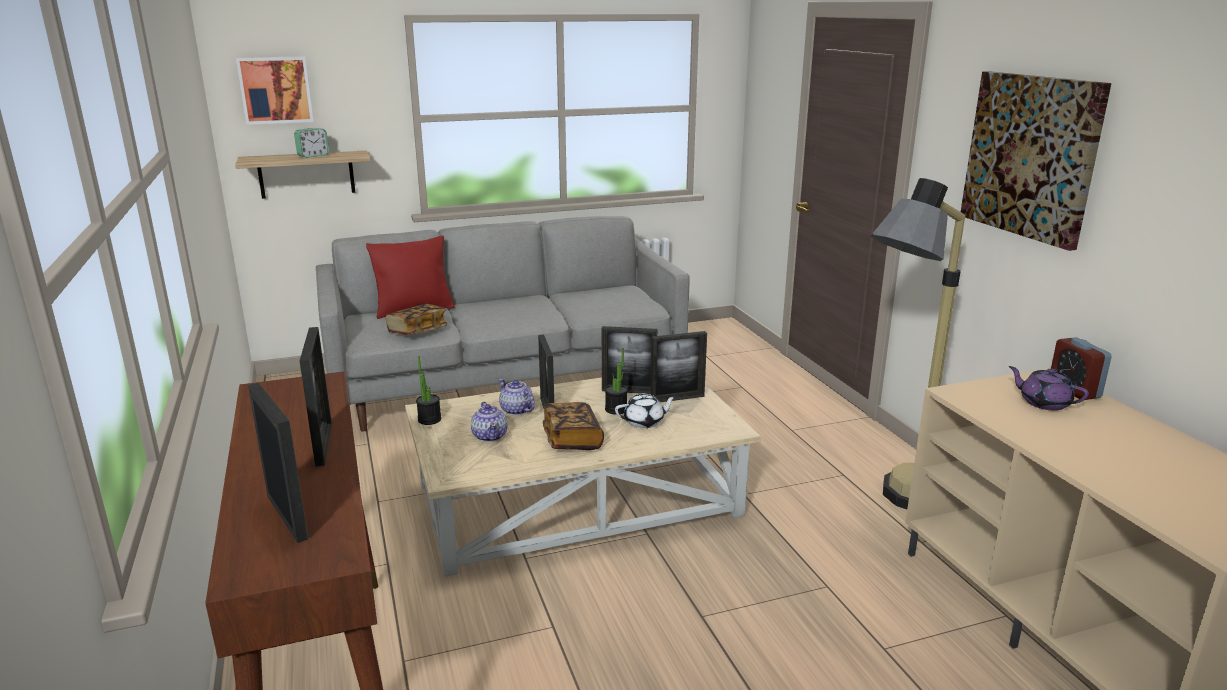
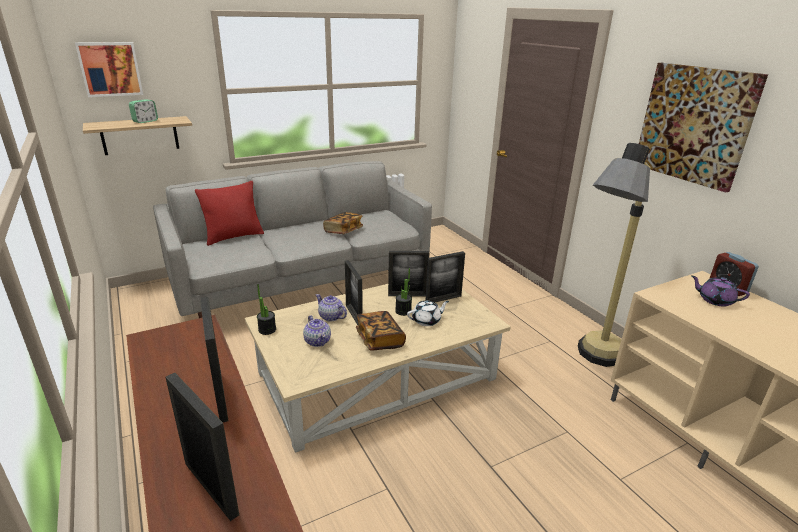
camera: 10 degrees left, 5 degrees up
(417, 331) = (241, 255): book -> book (343, 231)

